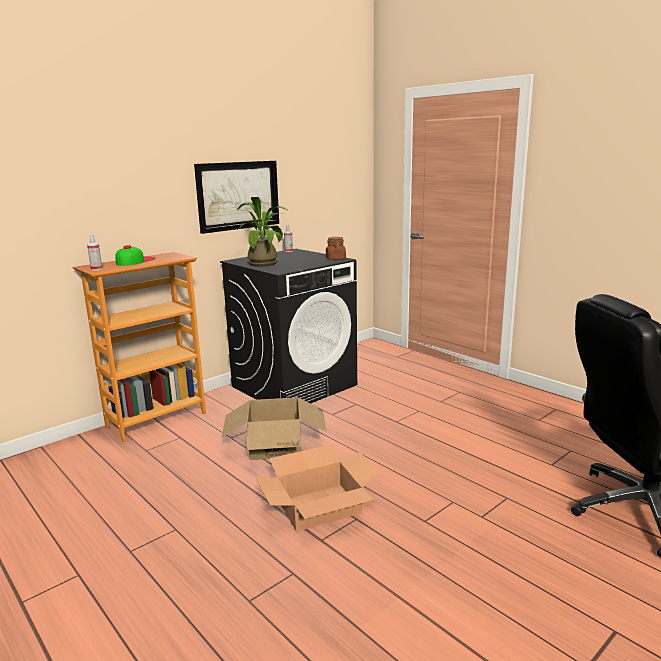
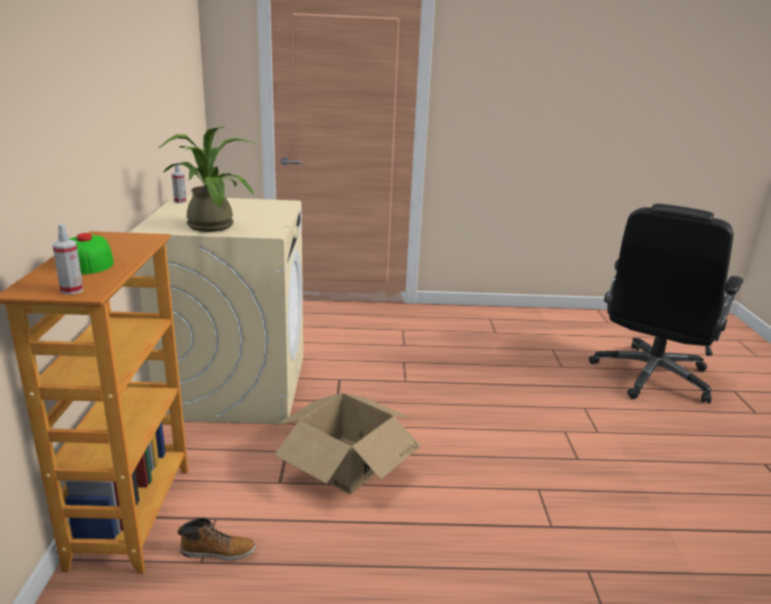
camera: 50 degrees left, 5 degrees up
(158, 450) = (218, 551): none -> boot
(238, 195) = (127, 123): picture -> none
(294, 385) = (236, 386): black washing machine -> beige washing machine
(319, 507) = (496, 498): cardboard box -> none
(335, 259) = (278, 203): brown jar -> none

